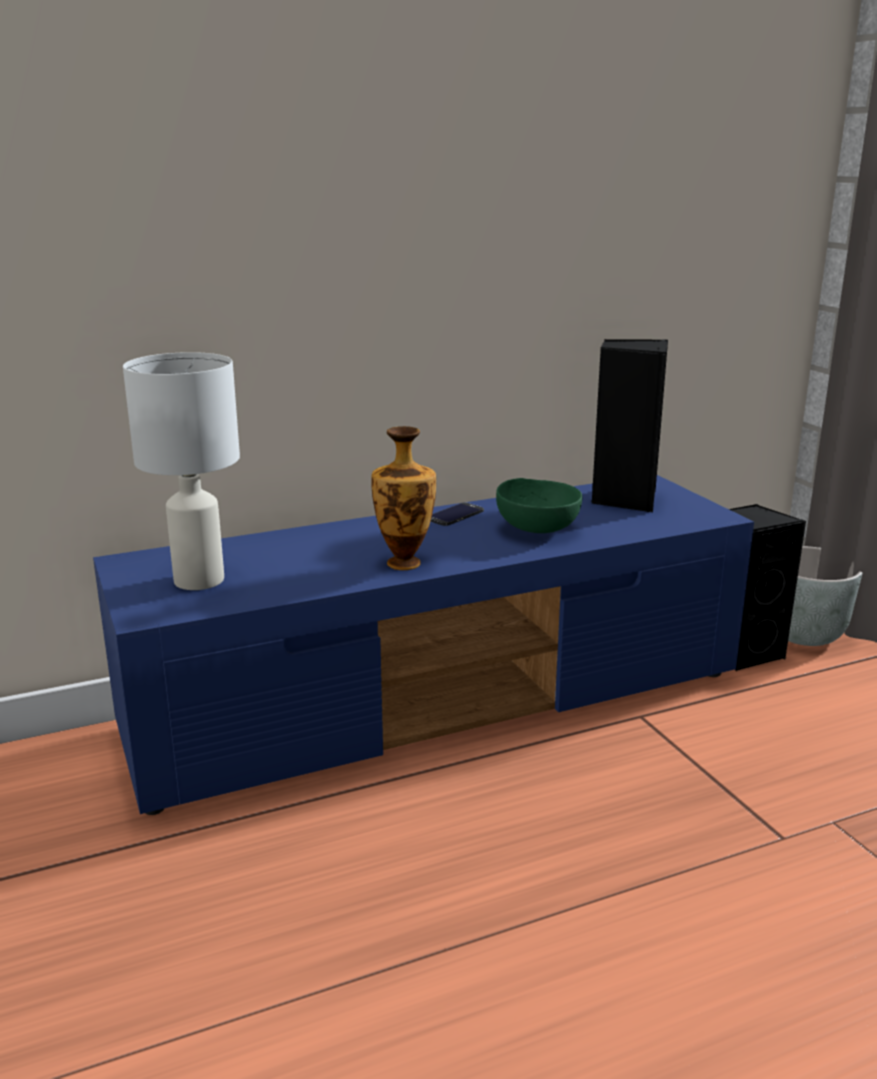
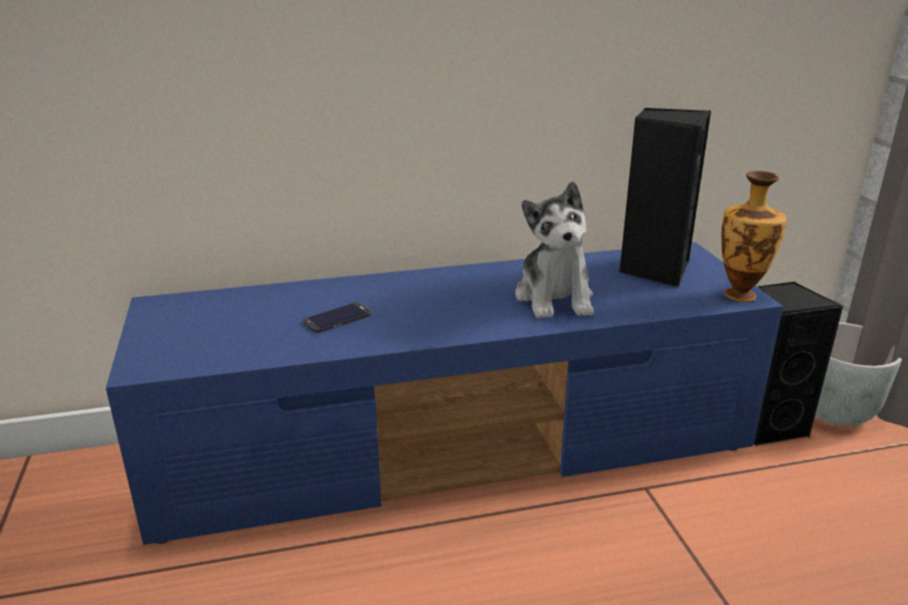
camera: 10 degrees right, 5 degrees up
(200, 580) = (212, 331): white table lamp -> none
(405, 562) = (410, 327): vase -> vase (740, 294)
(455, 515) = (480, 276): phone -> phone (338, 318)
(537, 528) = (555, 297): green bowl -> plush toy

